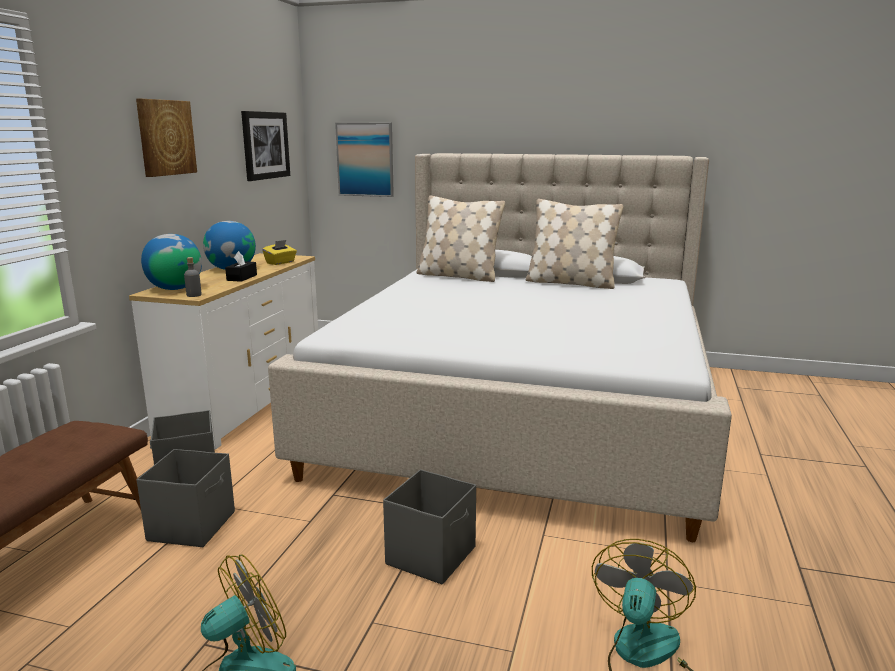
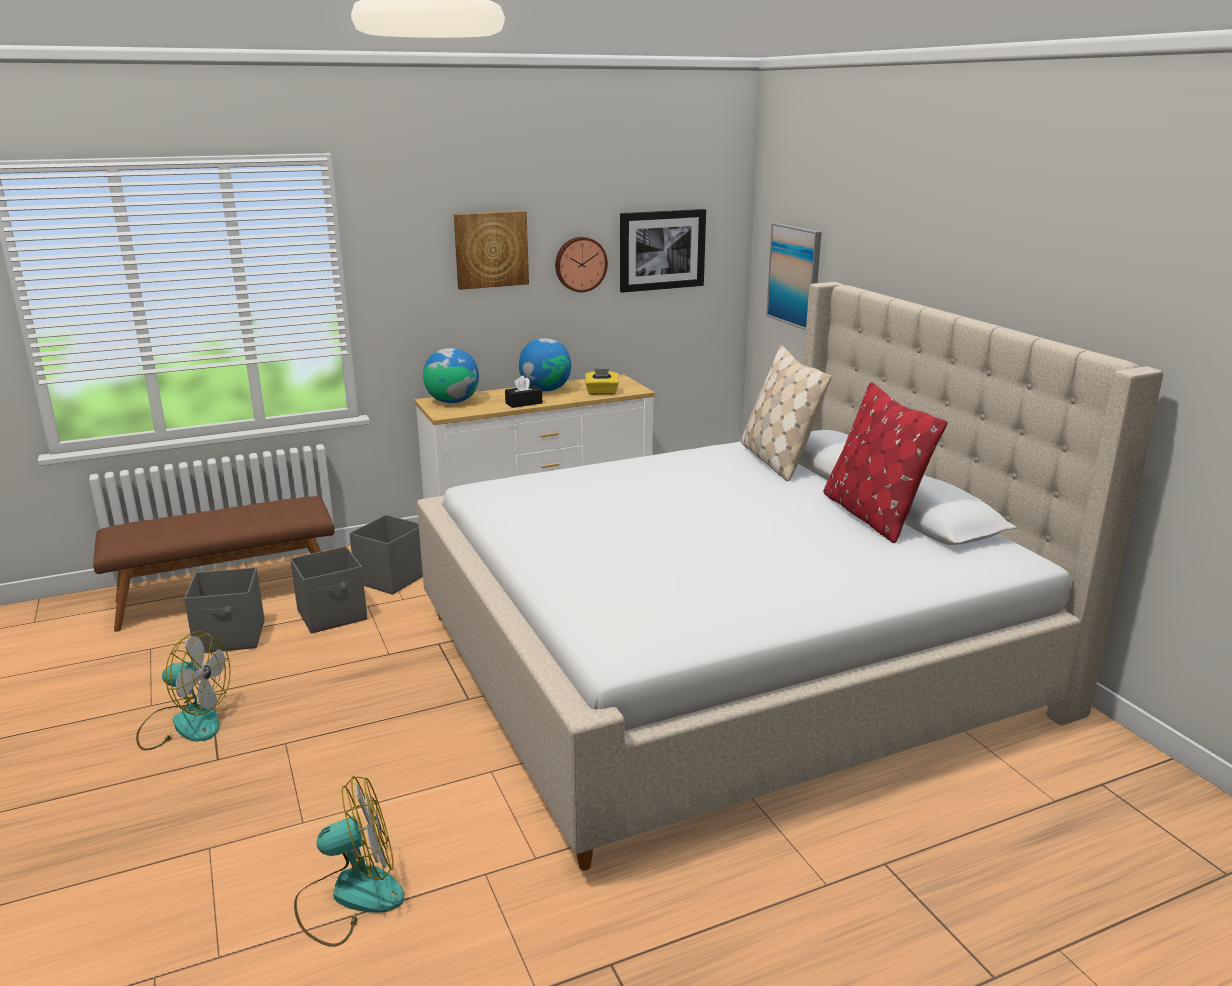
camera: 50 degrees right, 5 degrees up
(194, 295) = (444, 413): grey bottle -> none
(222, 155) = (580, 264): none -> wall clock
(432, 555) = (397, 729): grey storage box -> grey storage box (231, 637)
(571, 283) = (871, 515): beige pillow -> red pillow

